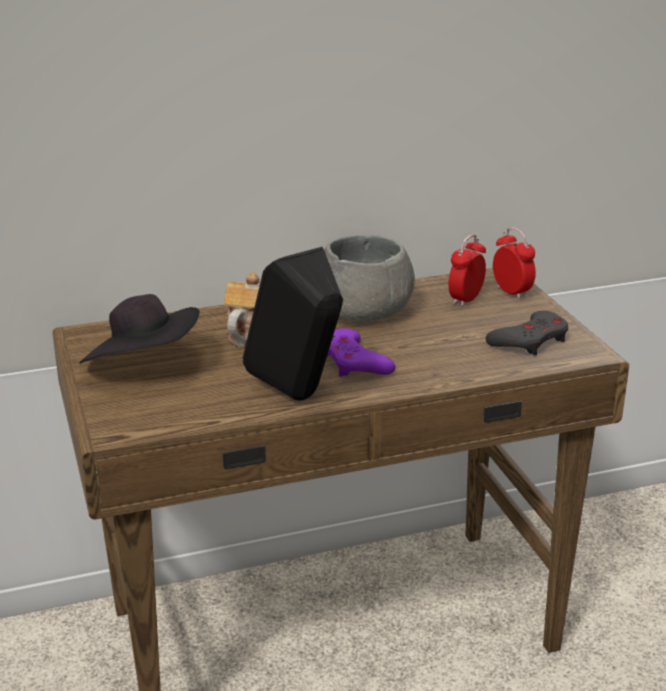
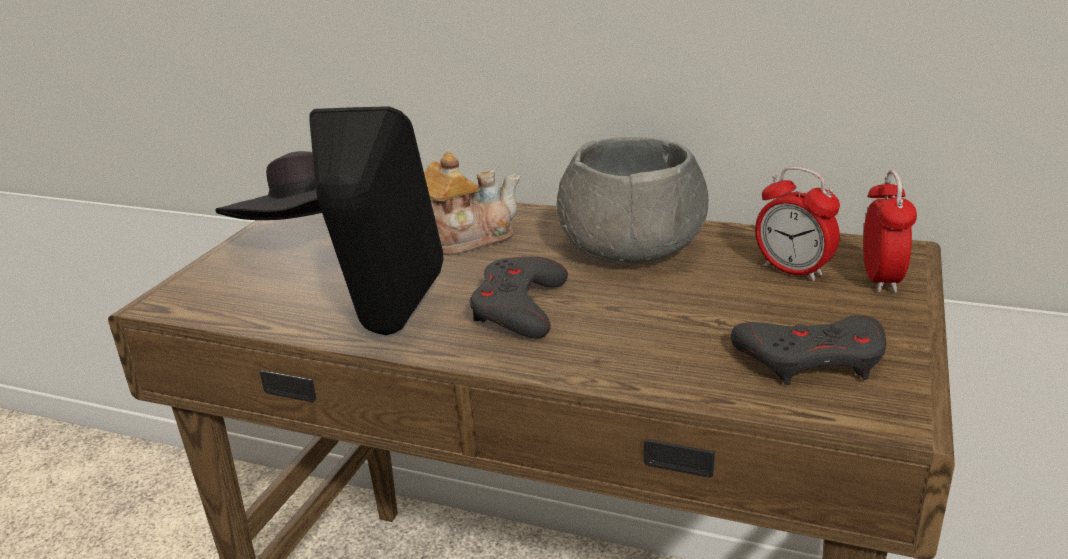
camera: 40 degrees right, 0 degrees up
(352, 362) = (519, 307): purple game controller -> grey game controller
(465, 299) = (793, 271): alarm clock -> alarm clock turned 120 degrees counterclockwise

